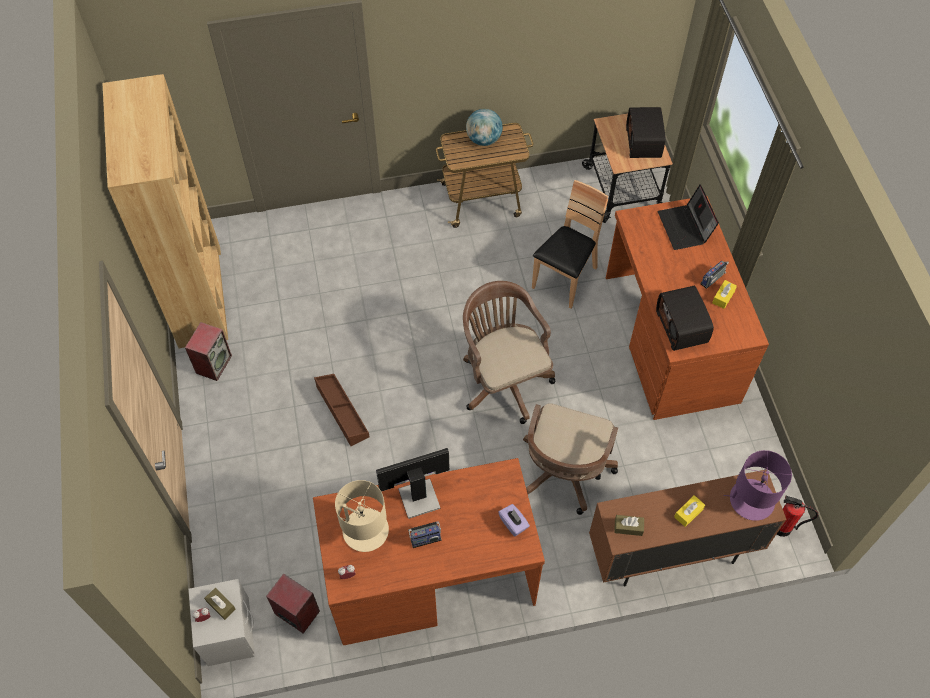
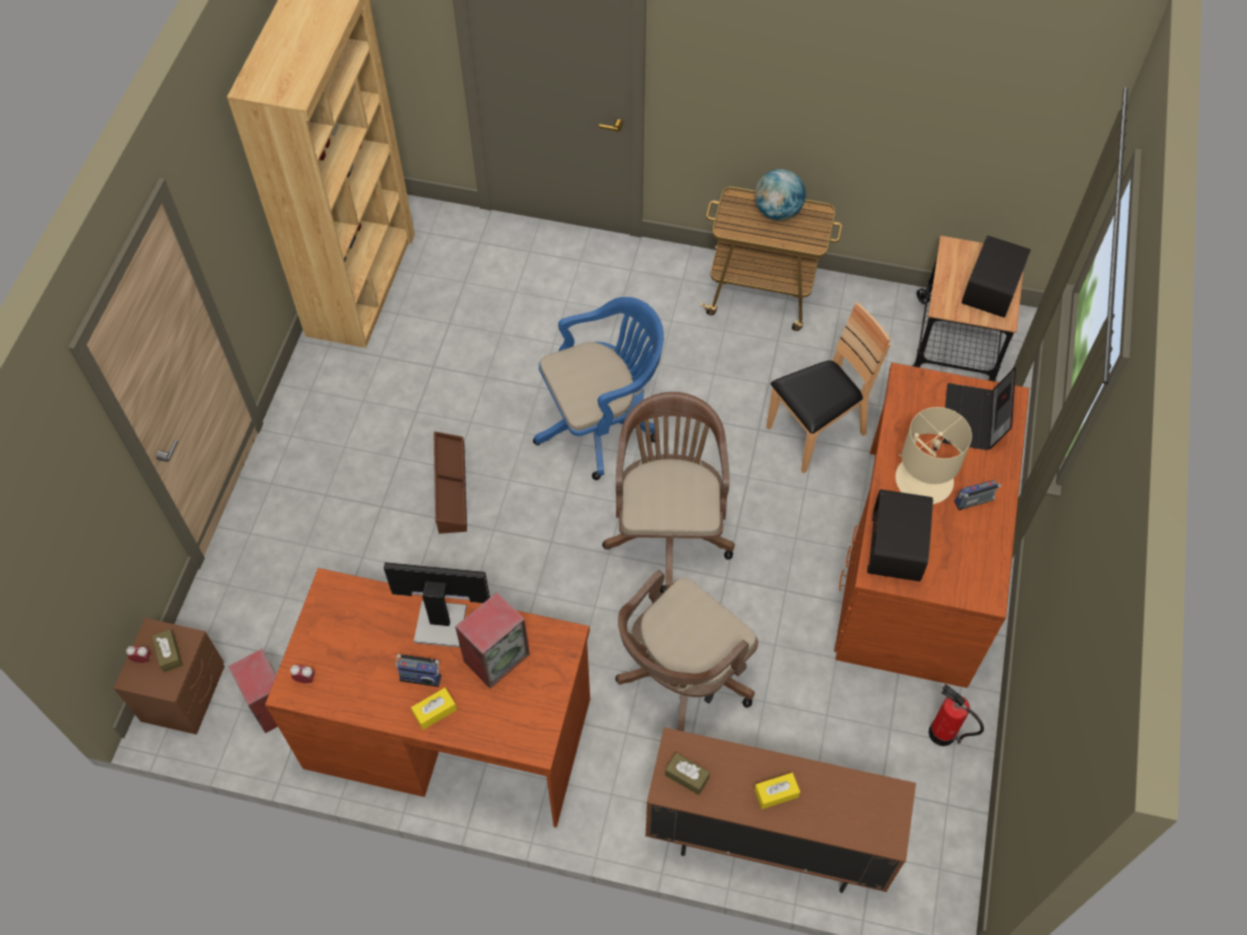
camera: 25 degrees right, 0 degrees up
(213, 364) = (334, 370): speaker -> speaker (496, 656)
(229, 633) = (184, 694): grey nightstand -> brown nightstand
(365, 530) = (355, 634): beige table lamp -> beige table lamp (923, 479)
(422, 327) = (601, 423): none -> blue office chair
(513, 524) = (537, 705): purple tissue box -> none
(723, 297) = (976, 530): yellow tissue box -> yellow tissue box (435, 711)
(751, 500) = (870, 813): purple table lamp -> none
(782, 527) = (934, 876): fire extinguisher -> fire extinguisher (942, 733)

